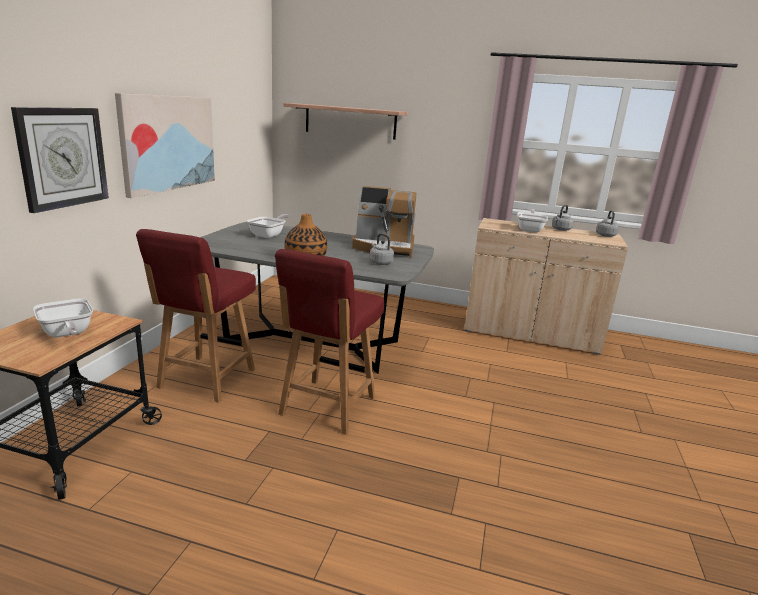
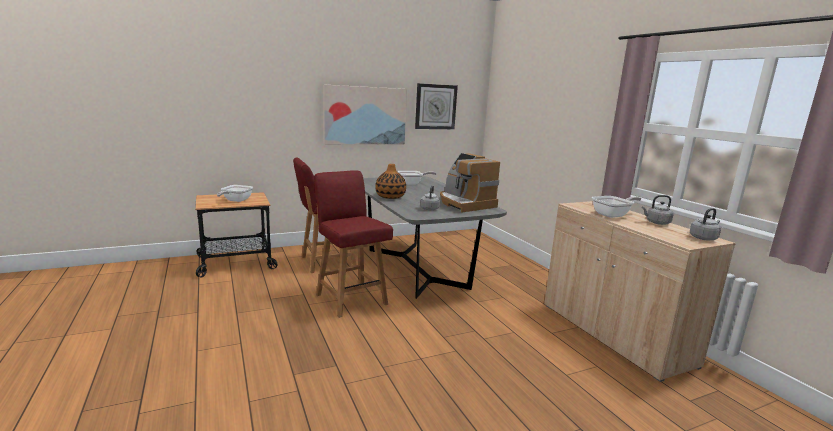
camera: 50 degrees right, 5 degrees down
(62, 157) = (281, 116): wall clock -> wall clock (435, 107)
(327, 407) = (350, 298): red chair -> red chair turned 75 degrees clockwise
(350, 121) = (526, 107): shelf -> none

